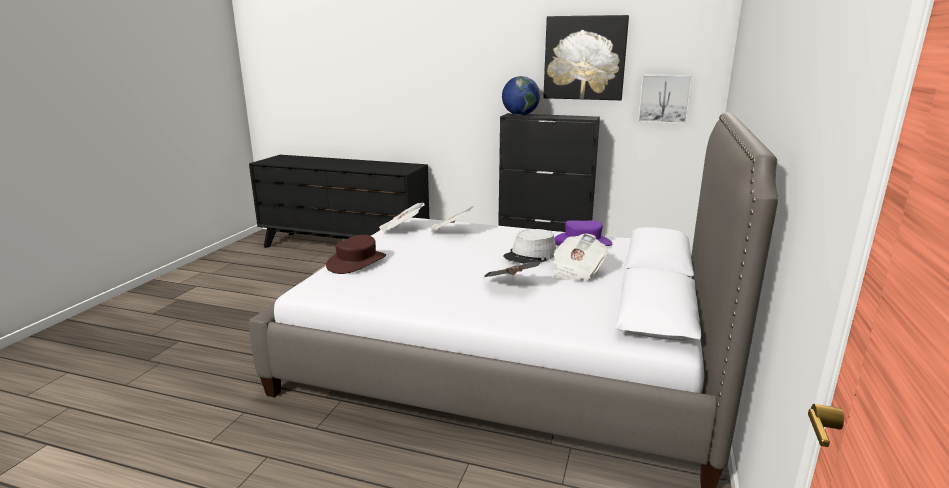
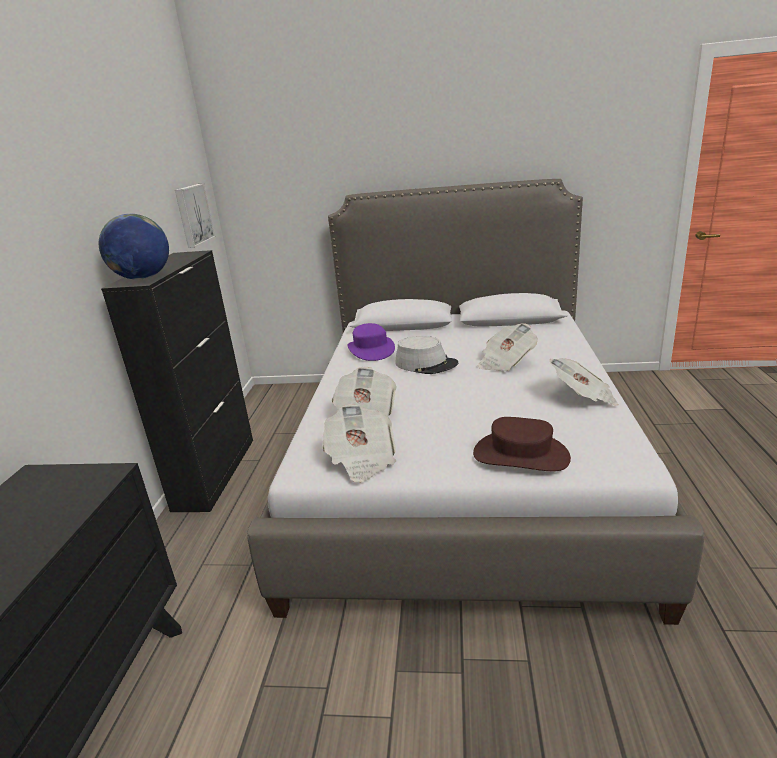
camera: 100 degrees left, 5 degrees up
(576, 272) = (453, 344): newspaper -> newspaper (583, 397)
(584, 58) = (132, 177): picture -> none

